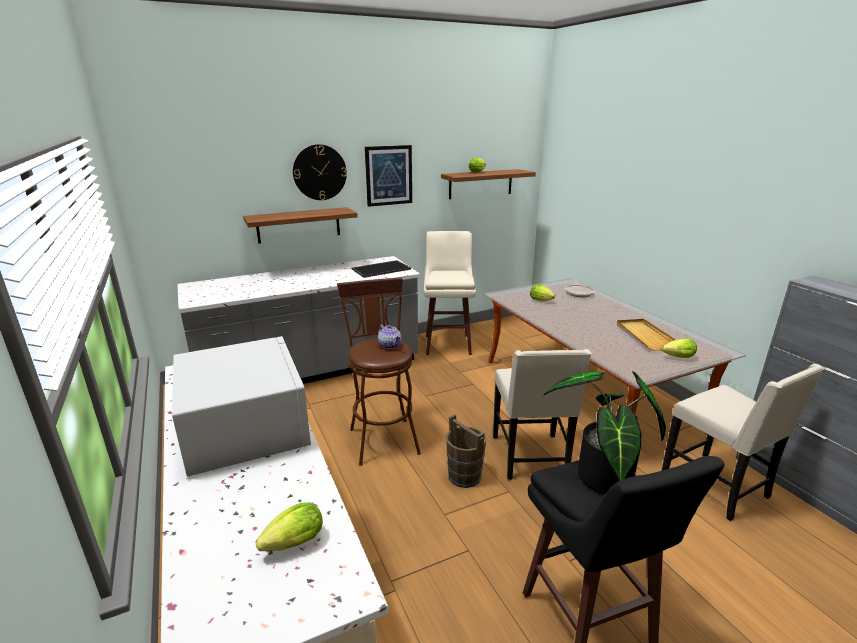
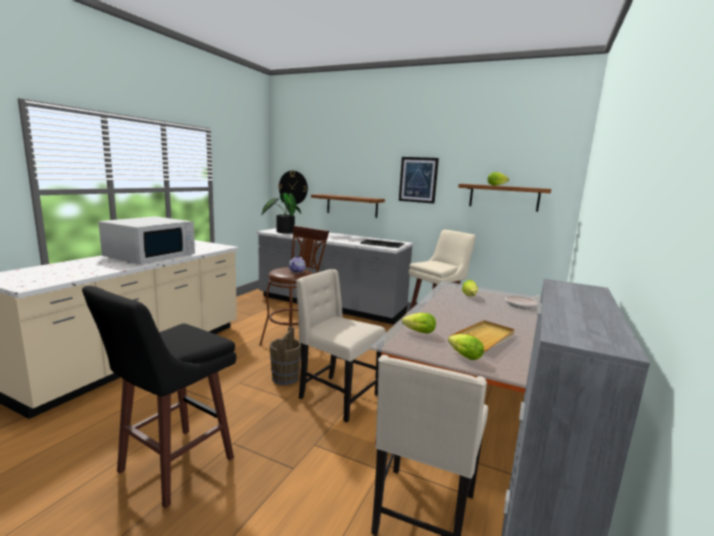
camera: 50 degrees right, 10 degrees down
(291, 545) = (59, 275): lettuce -> lettuce (417, 332)
(319, 172) = (369, 172): wall clock -> wall clock (293, 187)
(531, 457) = (337, 397): beige chair -> beige chair turned 75 degrees clockwise
(601, 481) = (182, 338): potted plant -> potted plant (283, 232)

